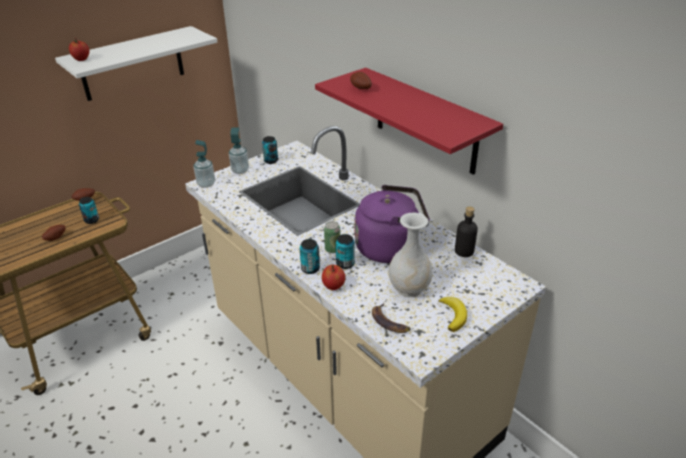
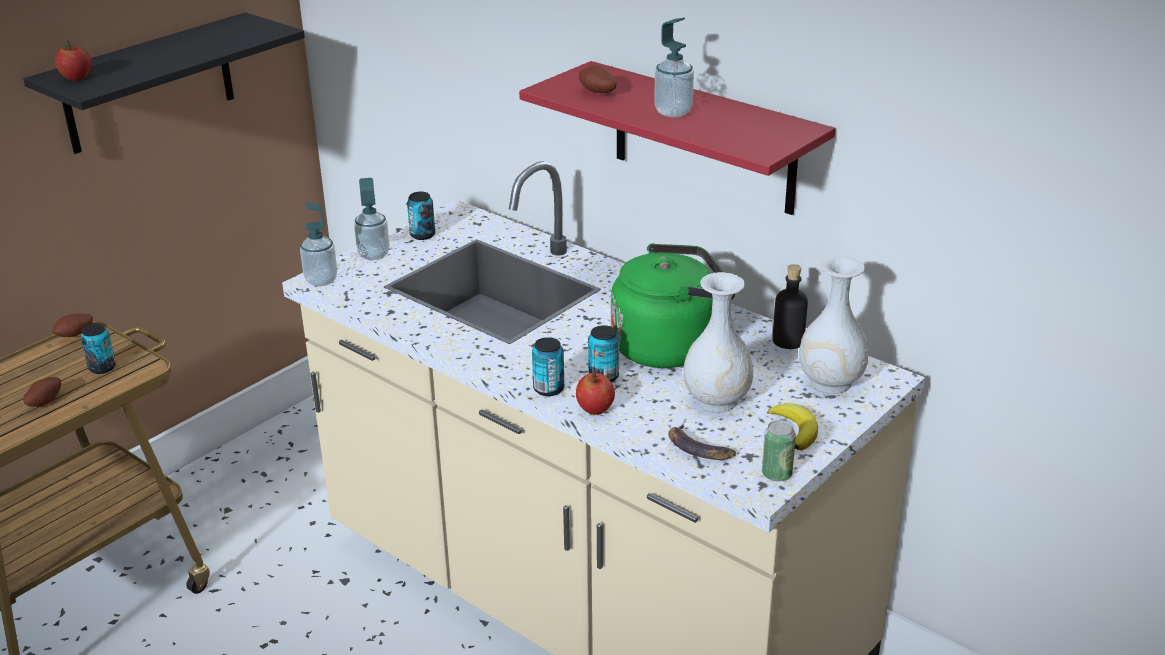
camera: 10 degrees left, 5 degrees down
(132, 64) = (149, 84): white shelf -> black shelf
(332, 249) = (576, 358): can -> can (776, 474)
(390, 247) = (669, 346): purple kettle -> green kettle
(402, 105) = (673, 112): none -> soap dispenser
(483, 283) = (830, 382): none -> white vase

